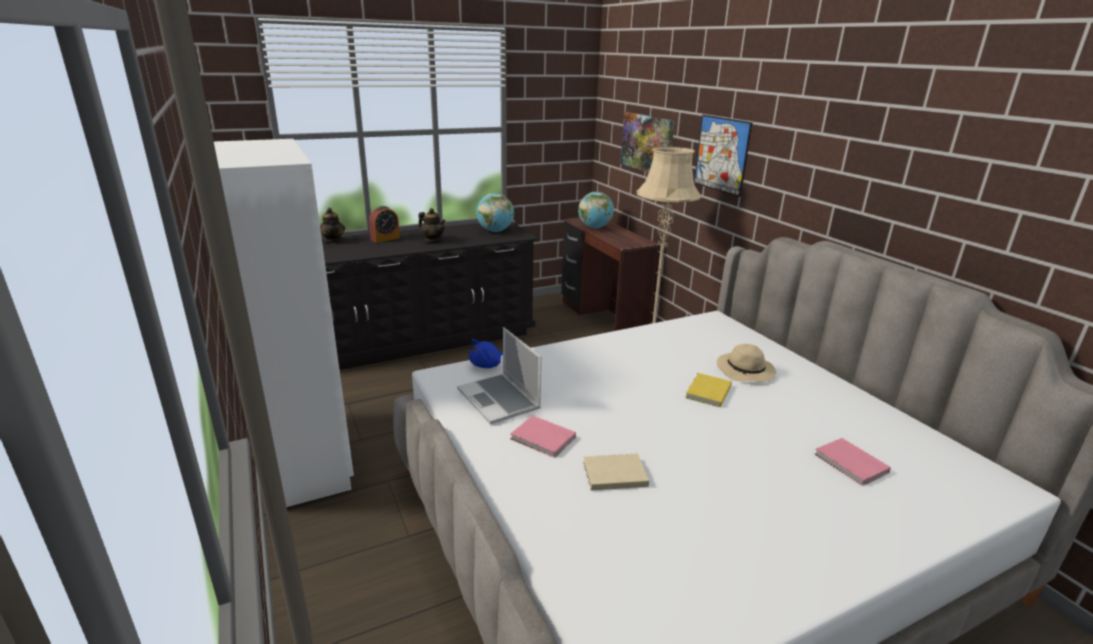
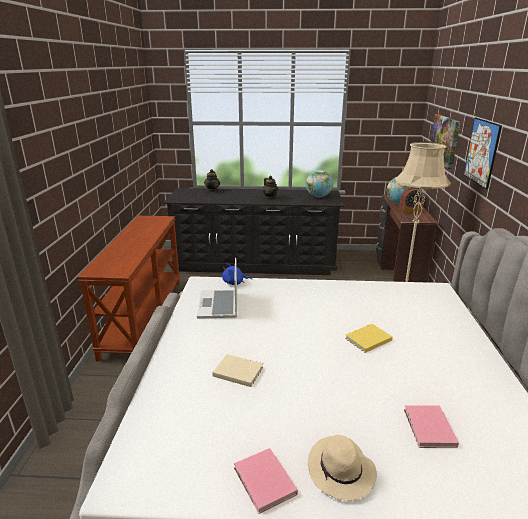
camera: 30 degrees right, 0 degrees up
(305, 457) = (143, 316): white wardrobe -> brown console table
(385, 239) = (243, 193): alarm clock -> alarm clock (409, 211)
(543, 439) = (219, 336): pink book -> pink book (264, 482)
(746, 371) = (418, 333): beige hat -> beige hat (341, 471)

